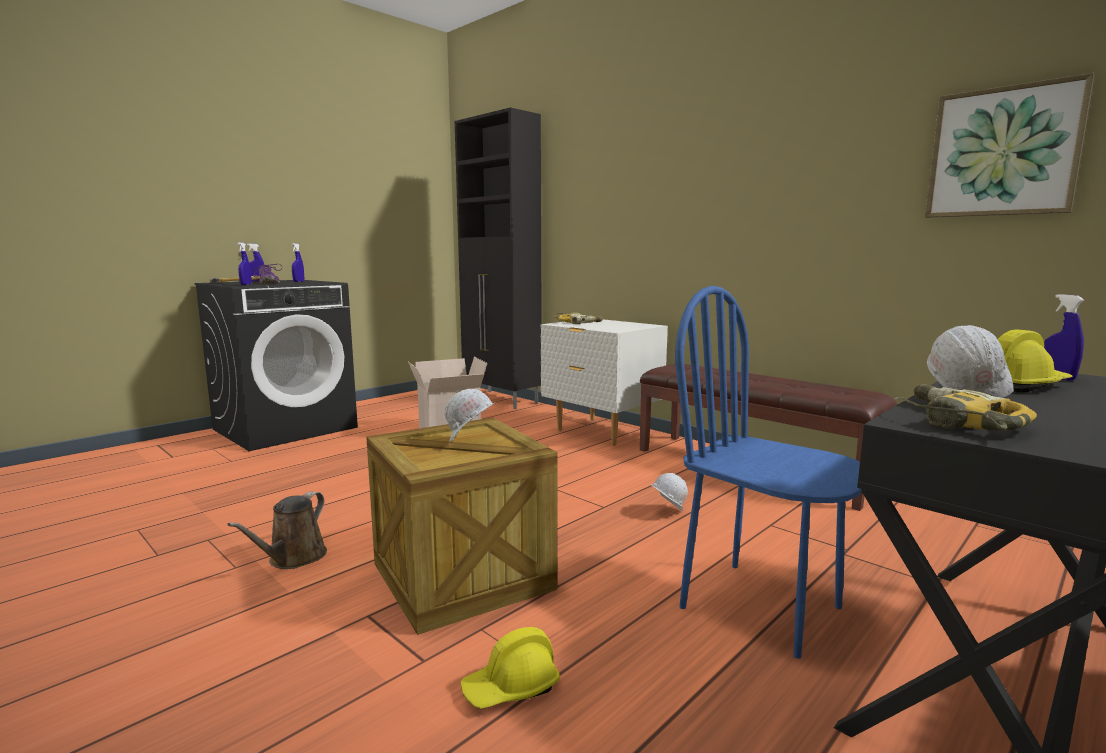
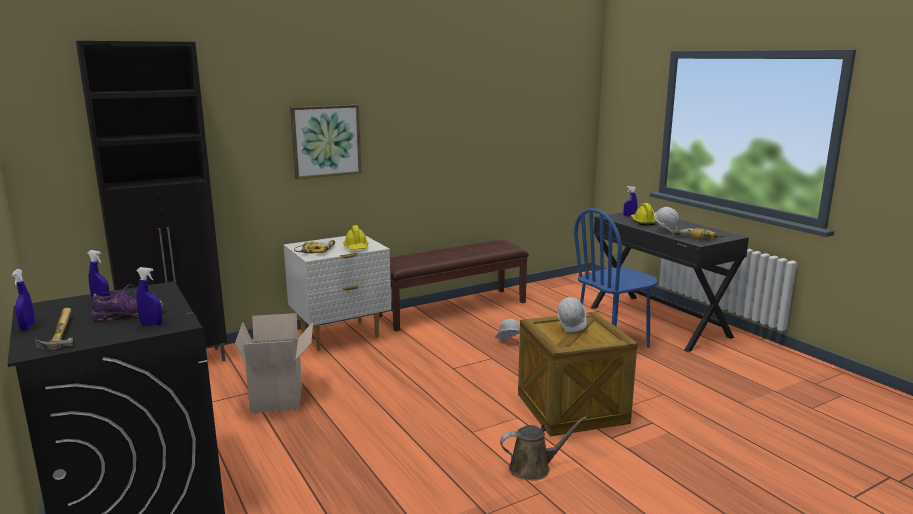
camera: 75 degrees left, 5 degrees up
(293, 559) = (534, 468): brown watering can -> brown watering can turned 45 degrees counterclockwise
(511, 688) = (671, 403): yellow hard hat -> yellow hard hat (356, 248)
(1003, 152) = (529, 112): picture -> picture (326, 141)

